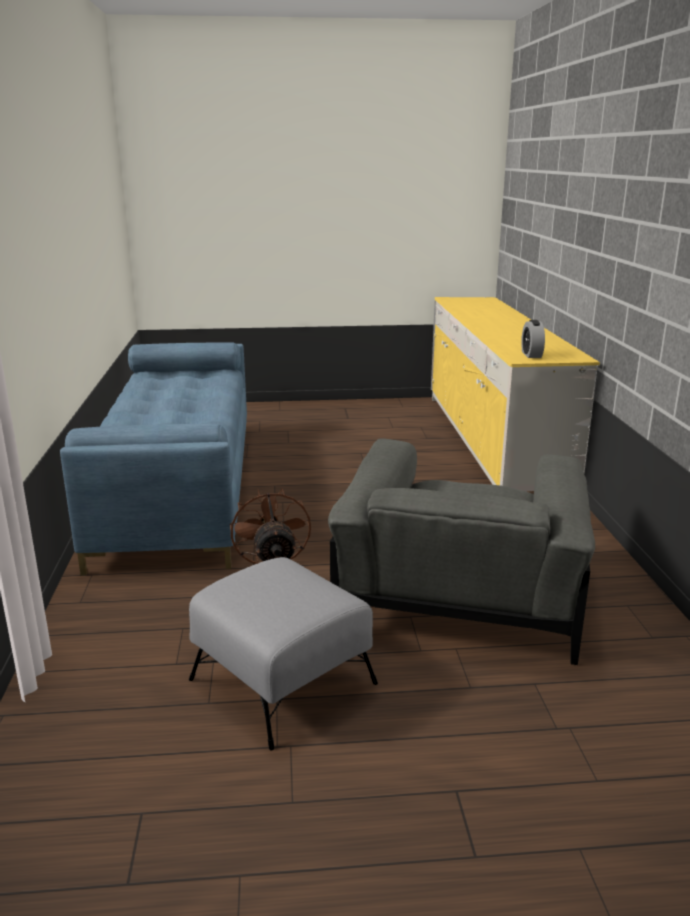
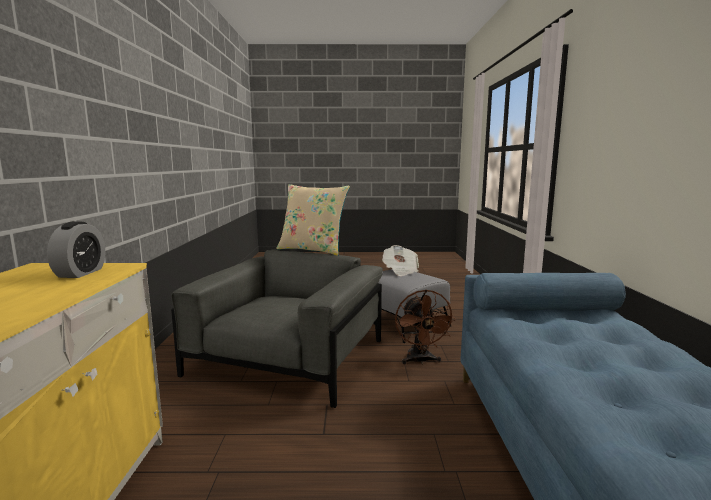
camera: 175 degrees left, 10 degrees down
(288, 606) = (400, 271): none -> newspaper
(462, 510) = (312, 250): none -> beige pillow

